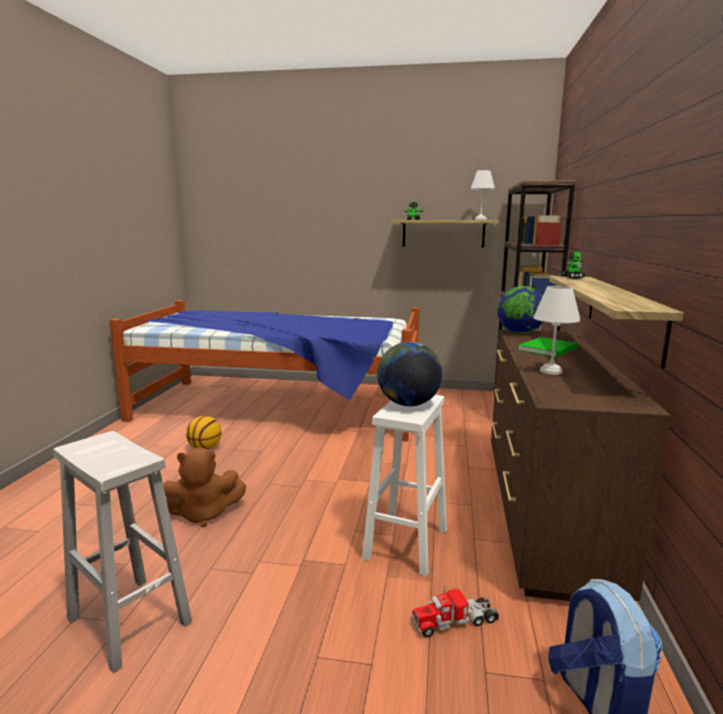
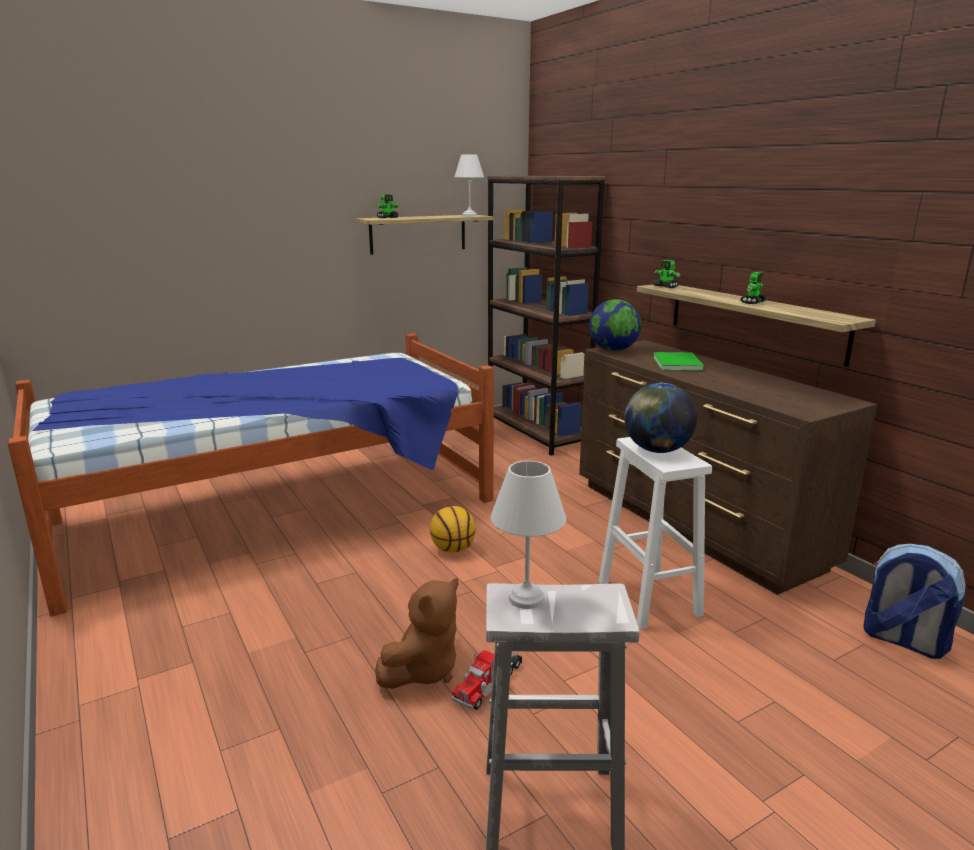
camera: 40 degrees left, 5 degrees up
(205, 448) = (274, 598): basketball -> basketball (453, 549)
(454, 621) = (770, 638): toy truck -> toy truck (488, 683)
(550, 371) = (736, 386): white table lamp -> white table lamp (525, 599)
(602, 291) = (753, 302): none -> toy robot

